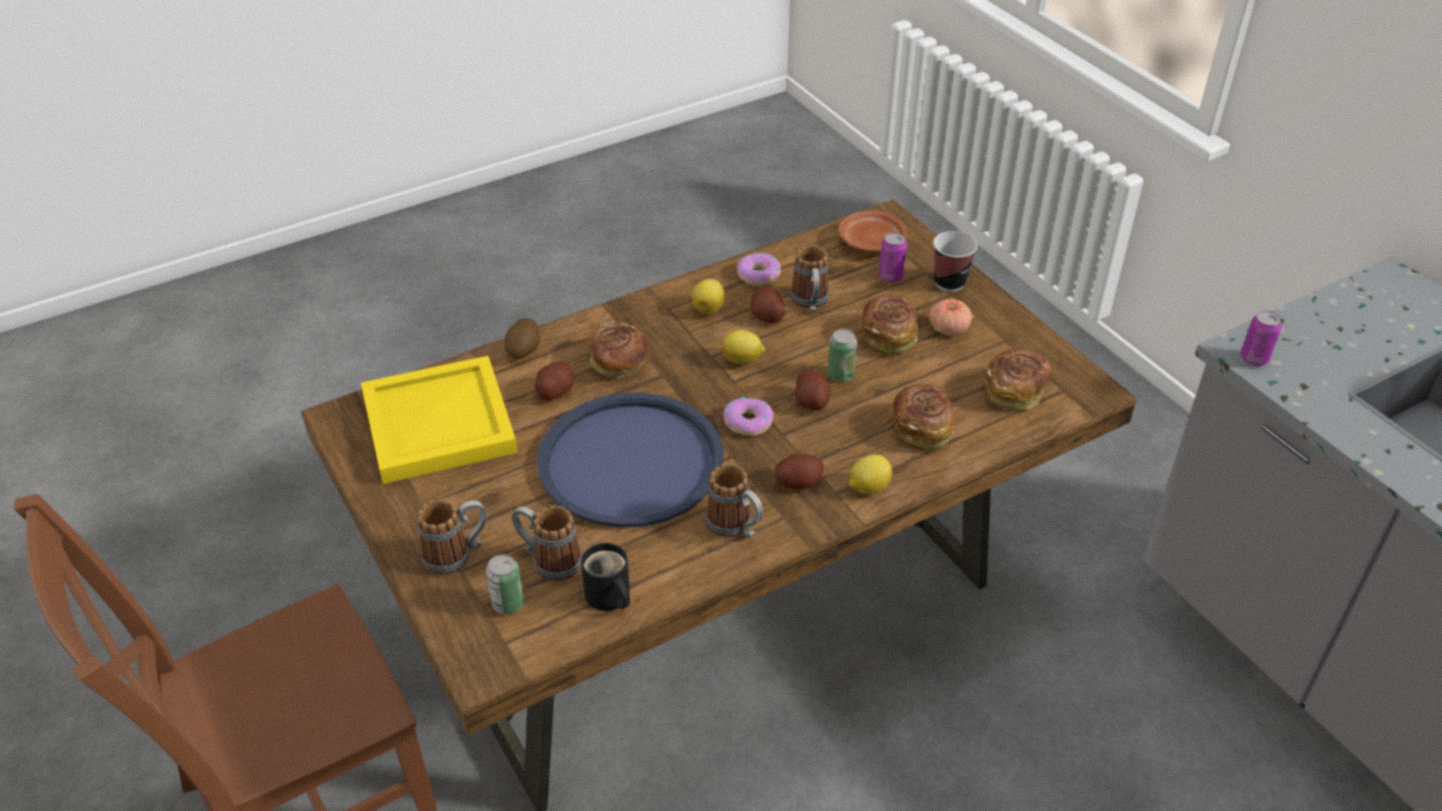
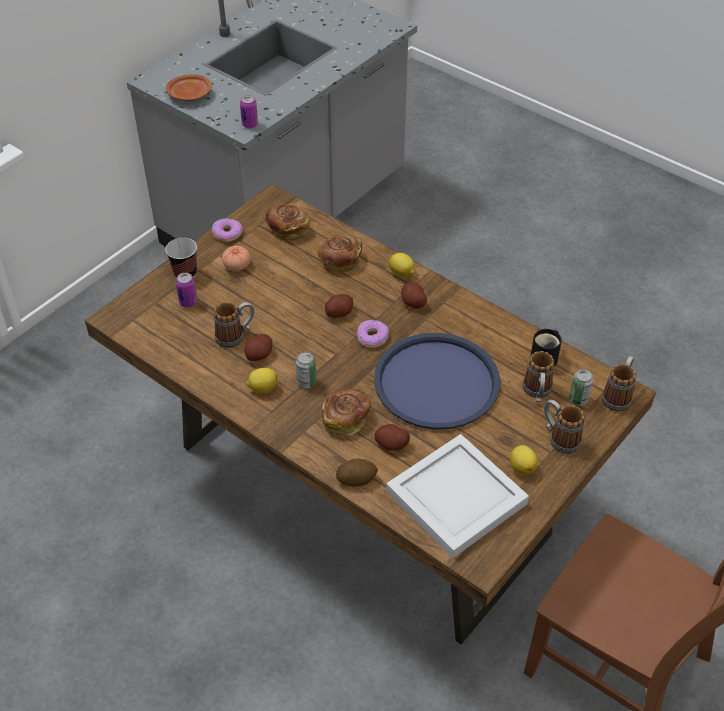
camera: 110 degrees left, 5 degrees up
(440, 422) = (454, 497): yellow tray -> white tray
(736, 527) = (463, 320): mug -> mug (618, 395)
(743, 360) = (313, 355): lemon -> lemon (522, 467)
(758, 275) = (211, 371): donut -> donut (227, 233)
(840, 375) = (306, 305): can -> can (306, 382)
(871, 242) = (149, 320): brown plate -> brown plate (190, 94)
(888, 336) = (256, 291): bread -> none

